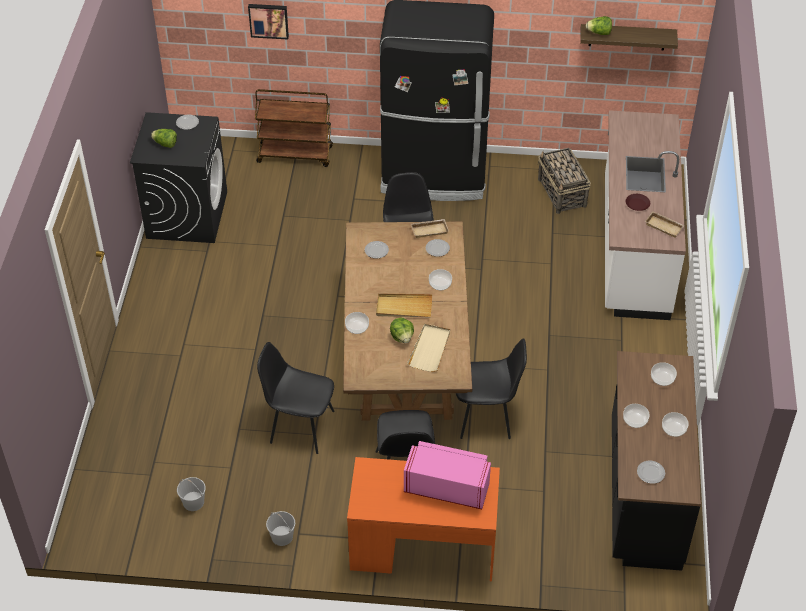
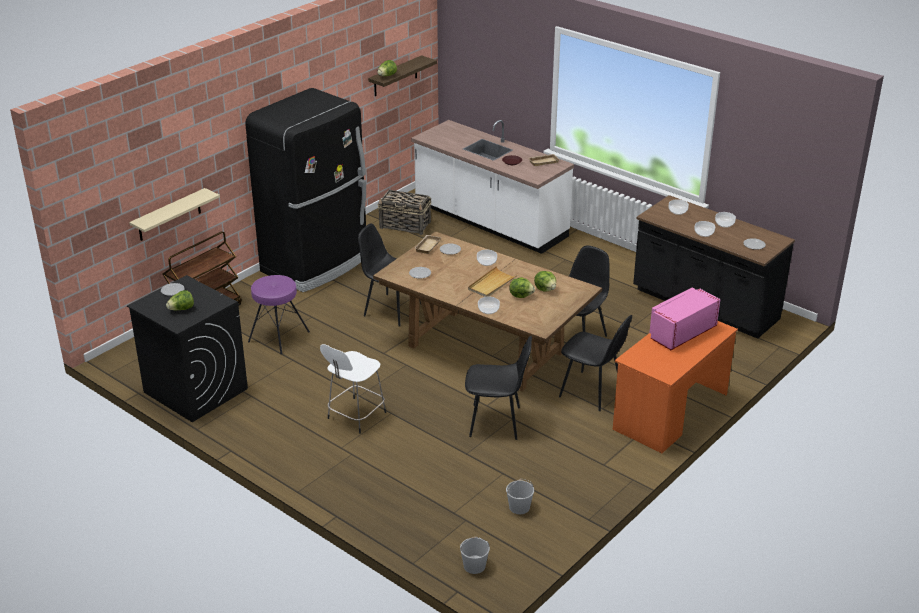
camera: 55 degrees left, 15 degrees down
(232, 329) = (355, 416): none -> white stool
(268, 20) = (157, 183): picture -> none
(280, 53) = (169, 215): none -> beige shelf
(281, 536) = (598, 474): white bucket -> white bucket (474, 566)
(300, 426) = (497, 422): black chair -> black chair turned 135 degrees counterclockwise
(302, 217) = (278, 336): none -> purple stool
(429, 349) = (545, 289): beige tray -> lettuce

